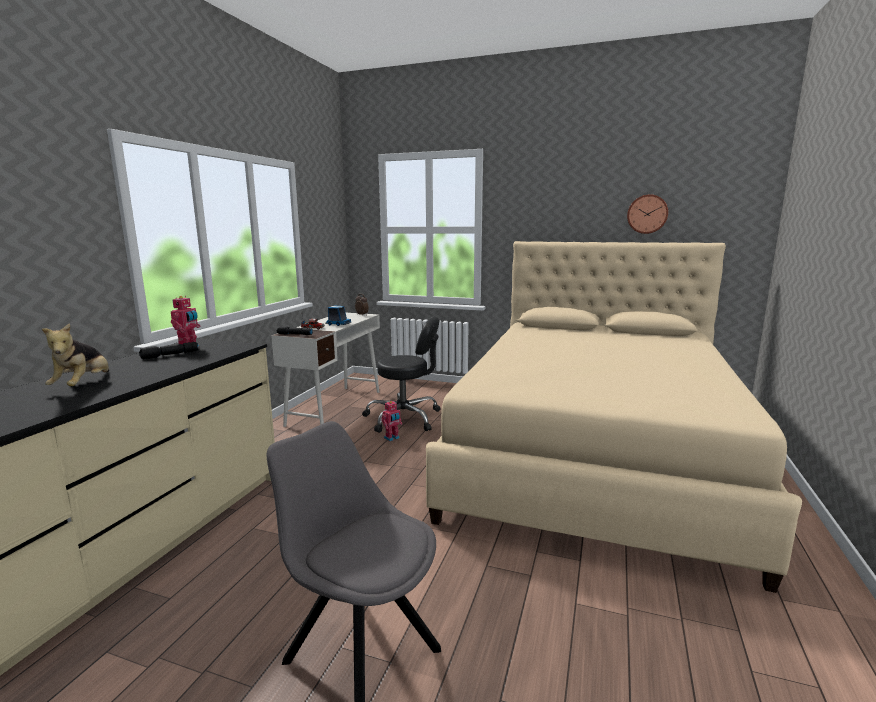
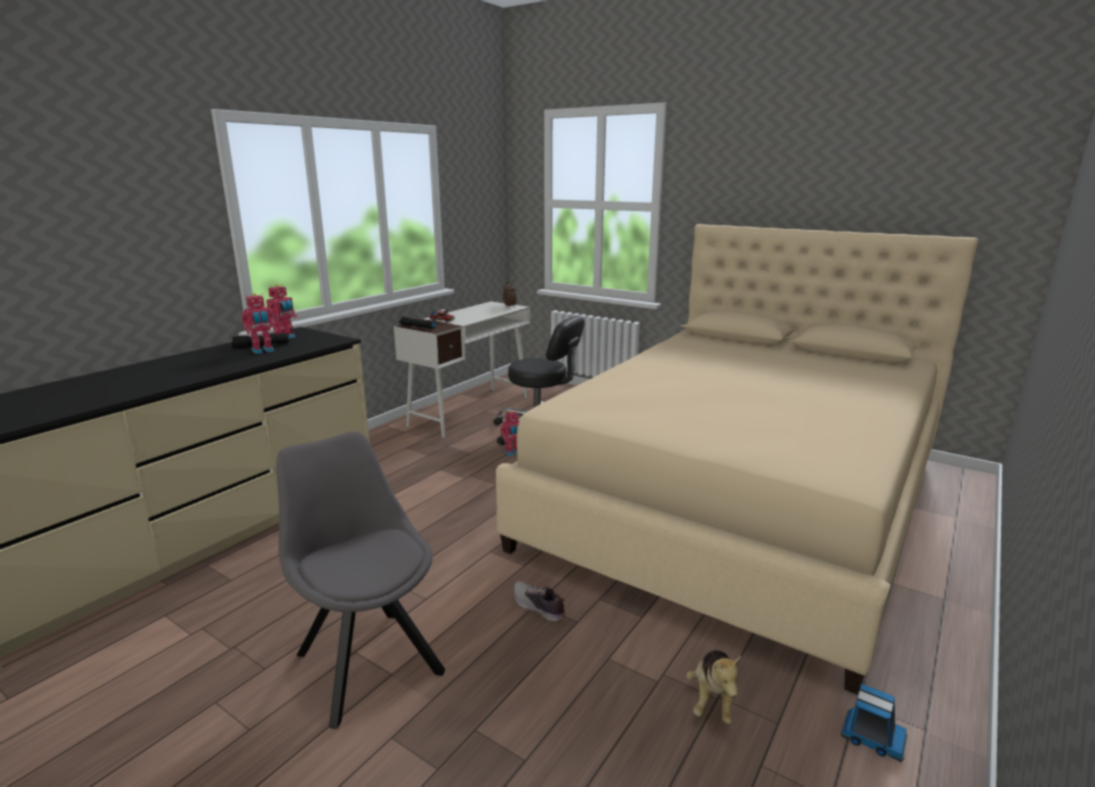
camera: 15 degrees right, 5 degrees up
(83, 385) = (167, 371): plush toy -> plush toy (712, 699)
(176, 359) = (263, 351): none -> toy robot
(338, 324) = (473, 317): toy truck -> toy truck (871, 737)
(490, 568) = (538, 607): none -> shoe
(647, 214) = (873, 193): wall clock -> none

